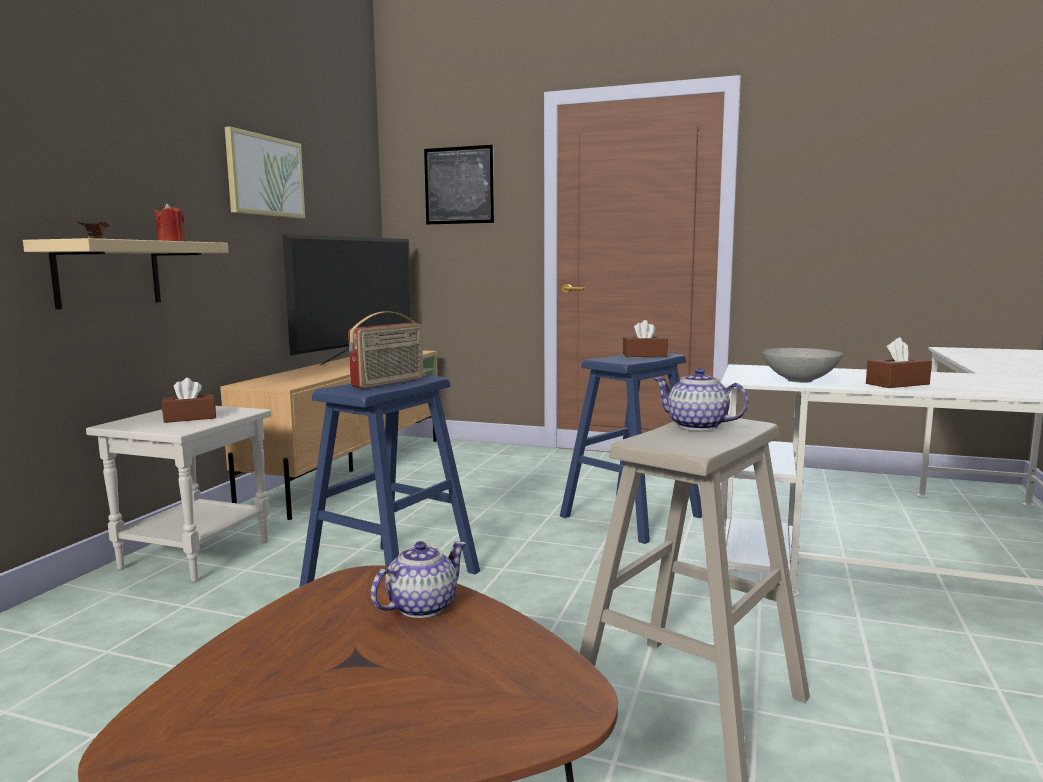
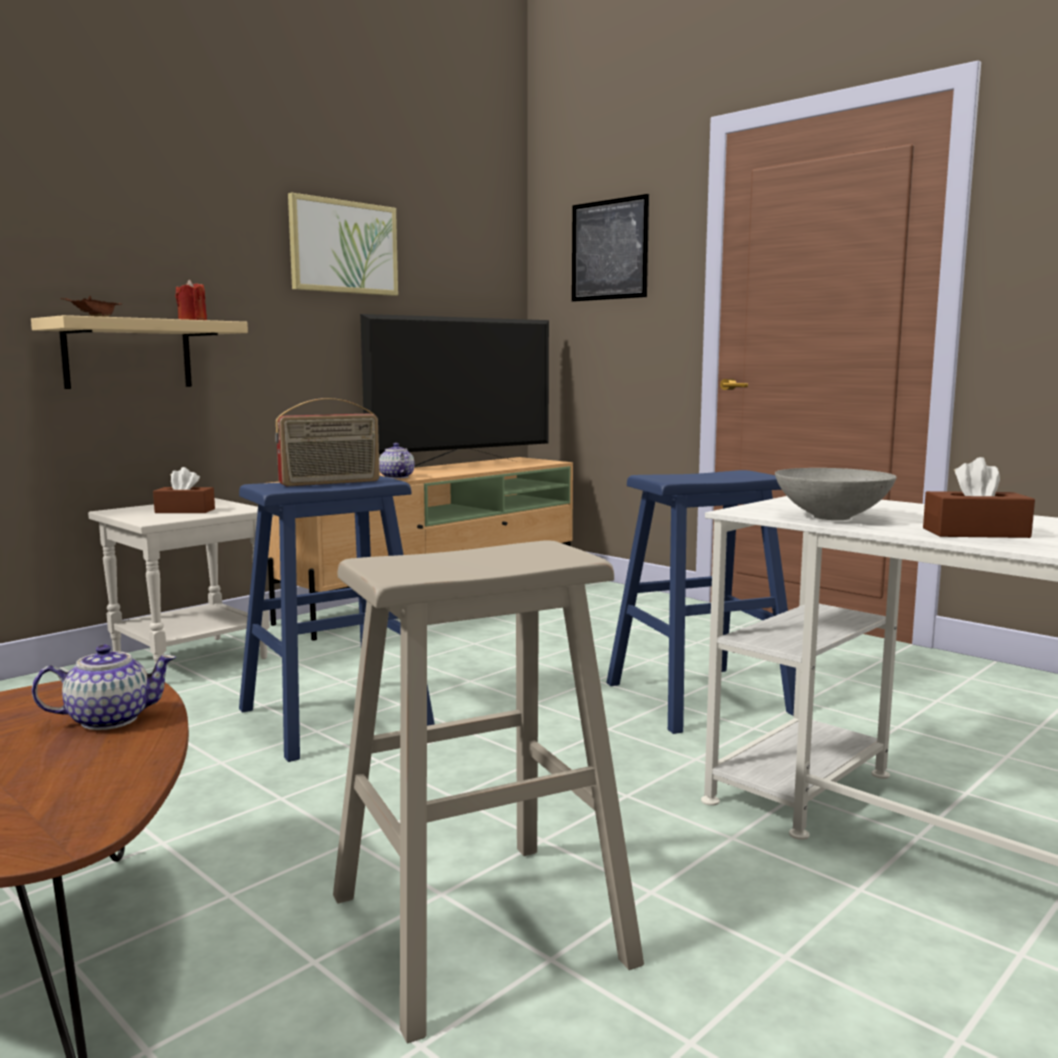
camera: 25 degrees right, 0 degrees up
(644, 355) = (726, 475): brown tissue box -> none
(698, 426) = (497, 553): teapot -> teapot (396, 477)

